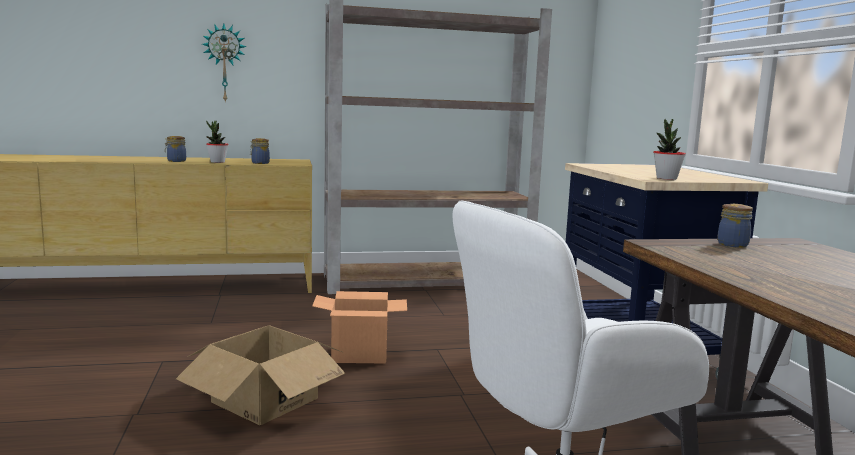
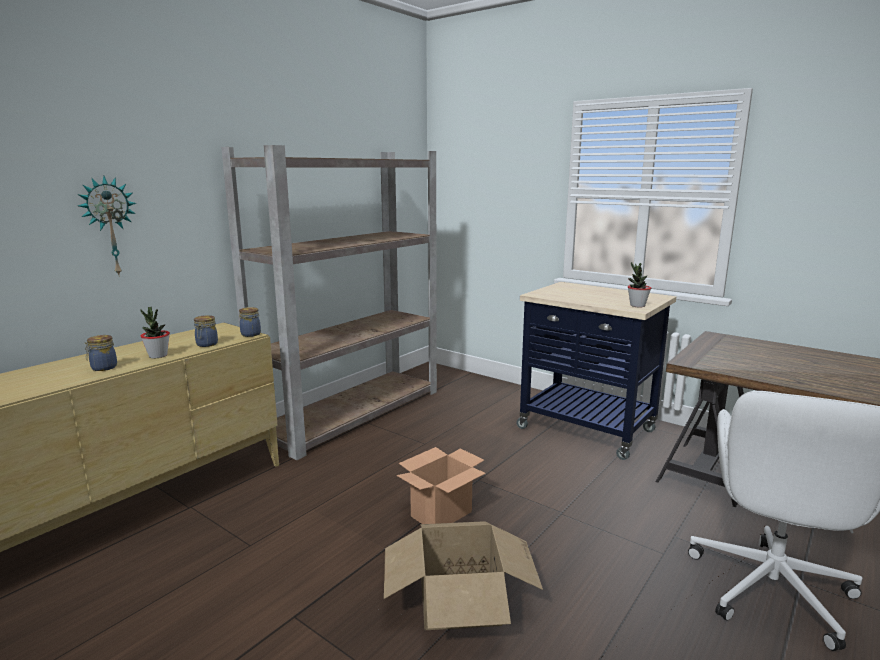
camera: 40 degrees left, 5 degrees up
(733, 244) = (709, 349): jar -> jar (251, 334)

